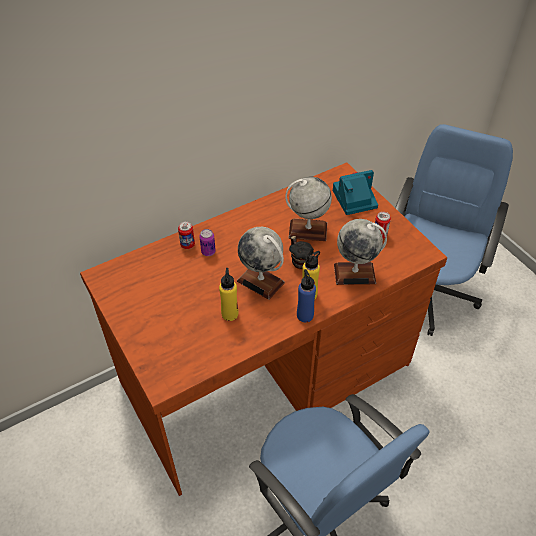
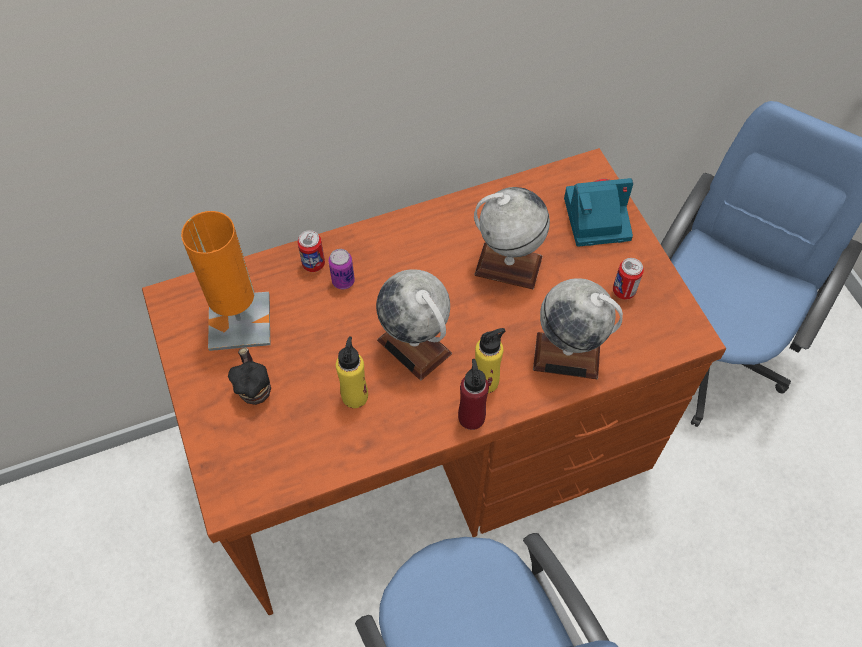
camera: 10 degrees right, 10 degrees up
(147, 283) = (239, 322): none -> orange table lamp
(299, 261) = (483, 319): mug -> mug (254, 387)
(305, 315) = (471, 417): blue bottle -> red bottle

